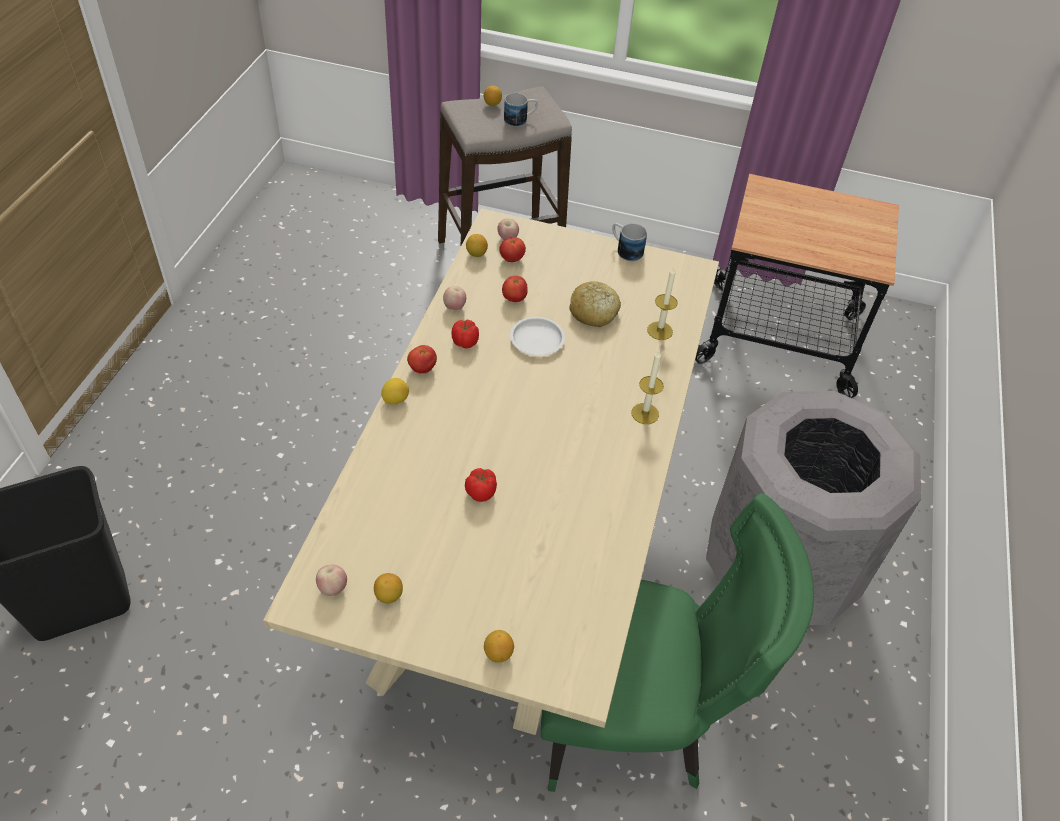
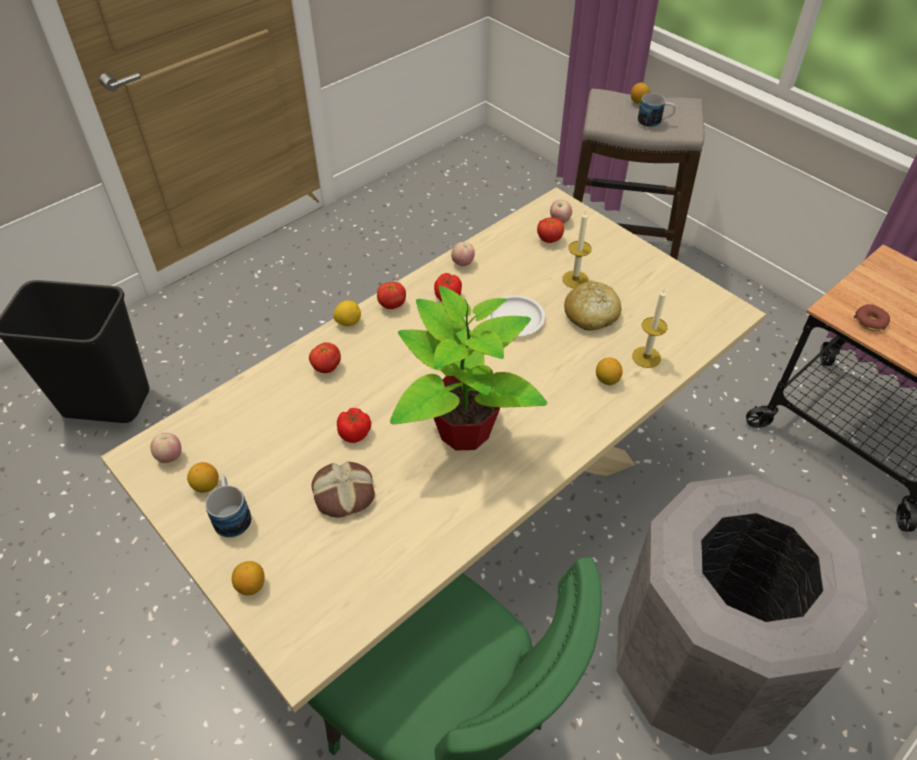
camera: 35 degrees right, 0 degrees up
(476, 254) = (519, 225): lemon -> lemon (607, 380)
(513, 545) = (343, 495): none -> bread
(514, 298) = (523, 275): tomato -> tomato (326, 367)
(566, 450) = (462, 430): none -> potted plant
(625, 250) = (669, 269): mug -> mug (232, 514)
(645, 413) = (567, 429): candle -> candle (575, 279)
(780, 241) = (870, 322): none -> donut

